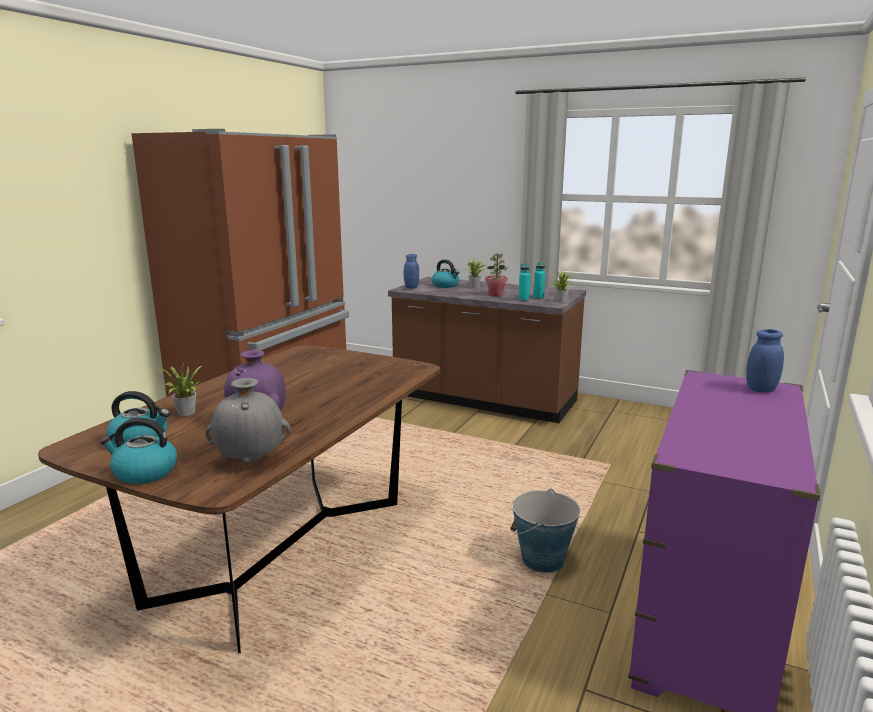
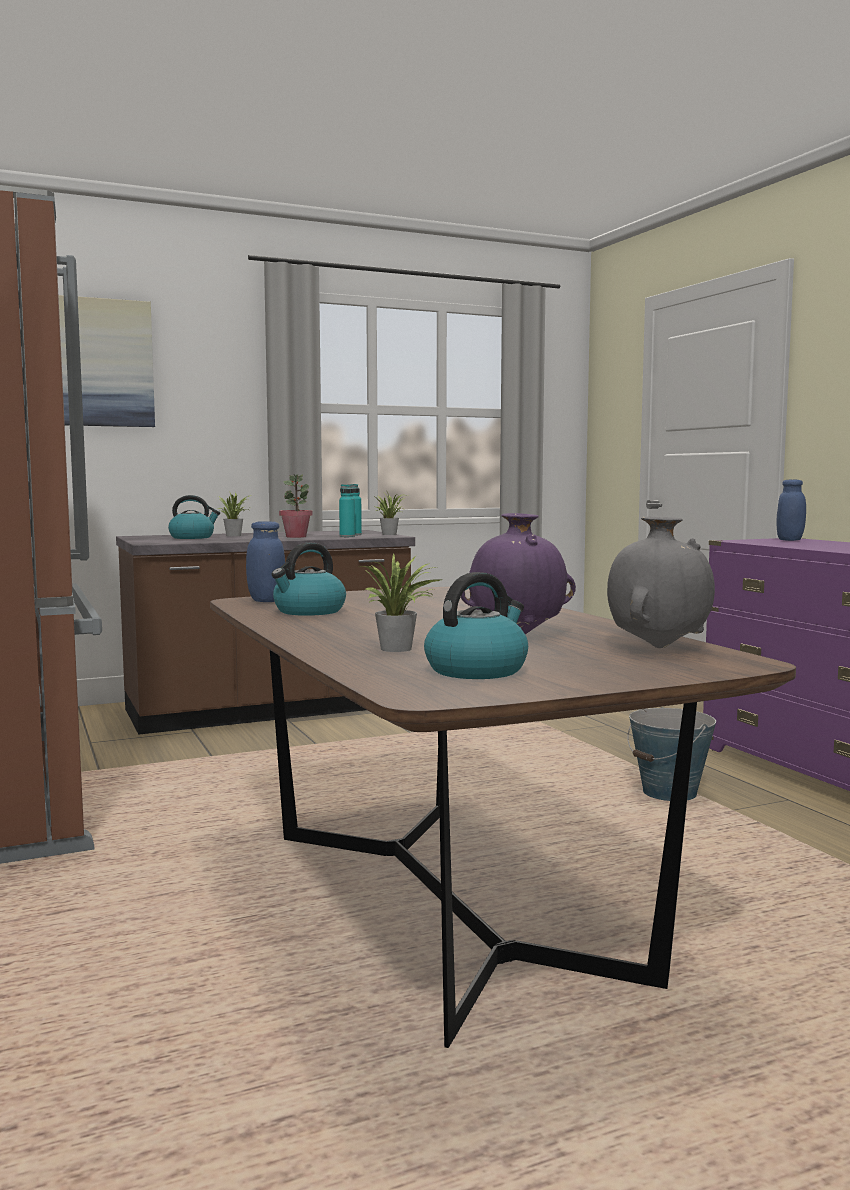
camera: 50 degrees left, 10 degrees down
(144, 472) = (621, 677): kettle -> kettle (309, 611)
(411, 287) = (153, 541): blue jar -> blue jar (266, 601)
(432, 169) = (100, 363): none -> picture

